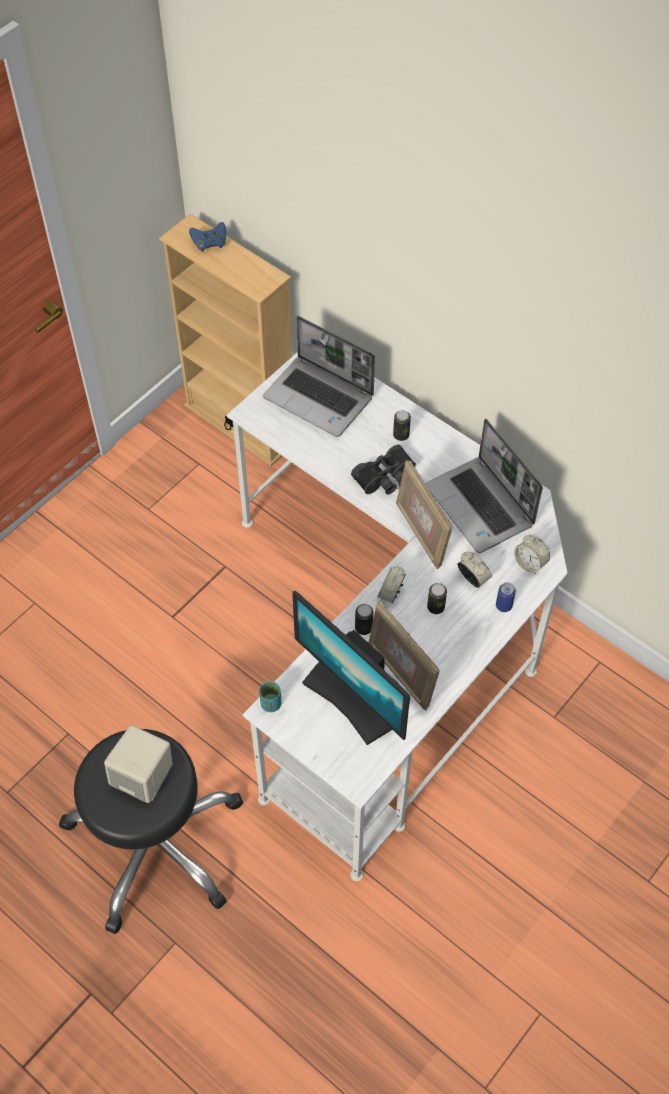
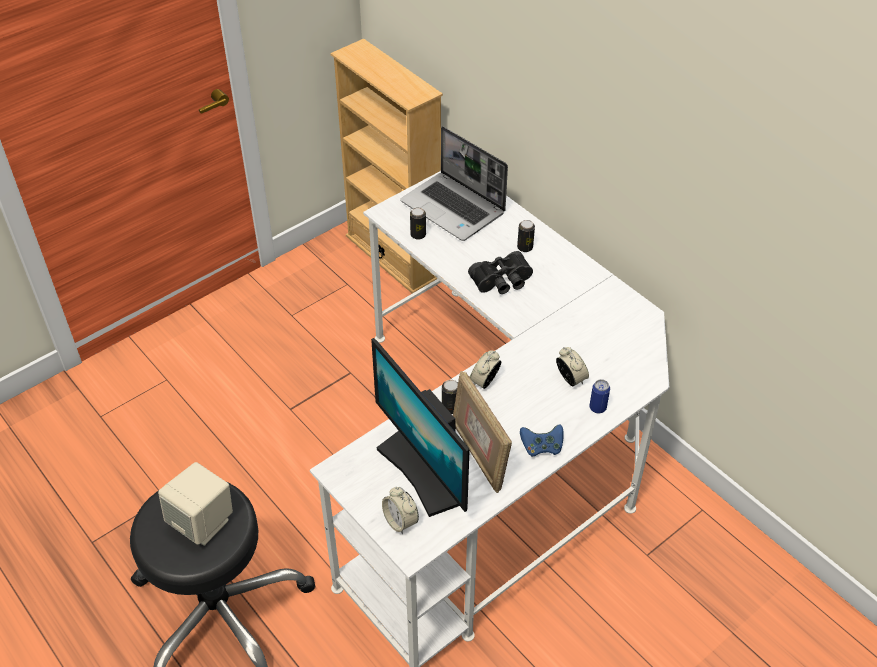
camera: 10 degrees right, 10 degrees down
(209, 243) = (374, 61): blue game controller -> blue game controller (541, 447)
(271, 704) = (340, 464): turquoise cup -> none
(421, 534) = (526, 333): picture frame -> none
(435, 607) = (527, 399): can -> can (418, 235)
(481, 506) = (591, 317): laptop -> none
(530, 563) = (631, 373): alarm clock -> alarm clock (400, 521)

